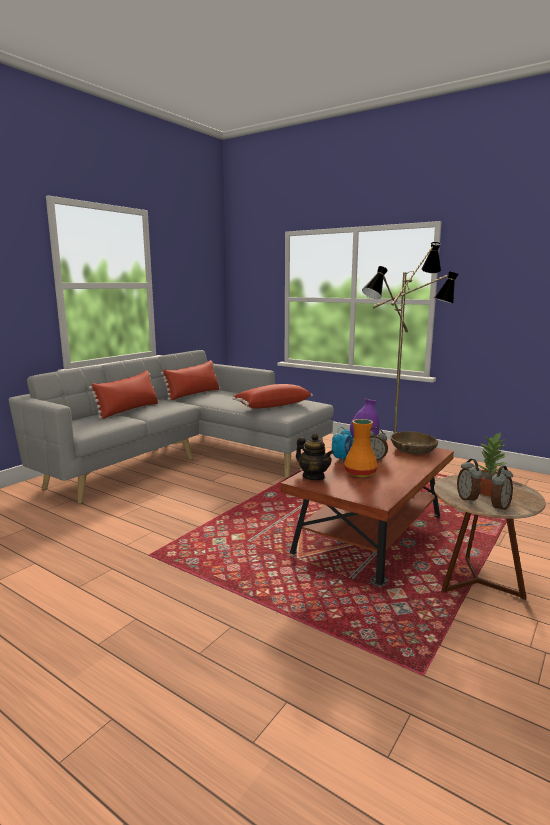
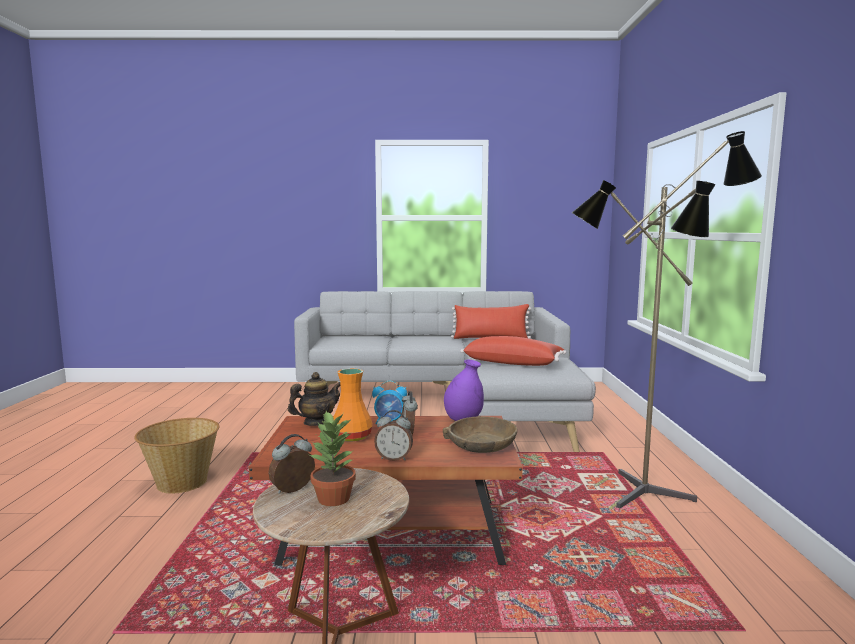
camera: 55 degrees right, 5 degrees down
(128, 410) = (398, 338): red pillow -> none
(164, 604) = (182, 482): none -> basket
(313, 477) = (316, 422): teapot -> teapot turned 135 degrees counterclockwise
(499, 507) = (278, 511): alarm clock -> alarm clock (394, 458)

